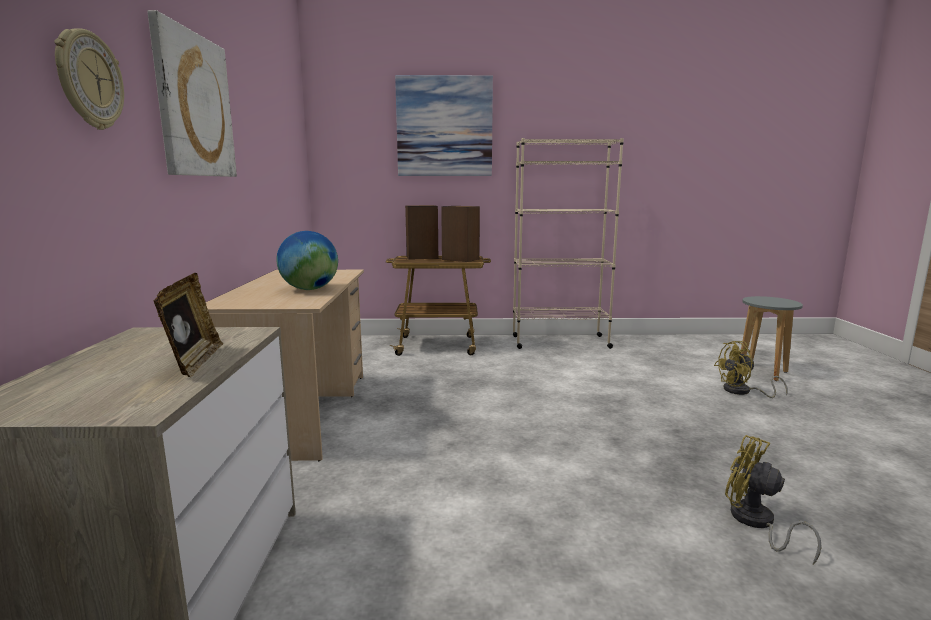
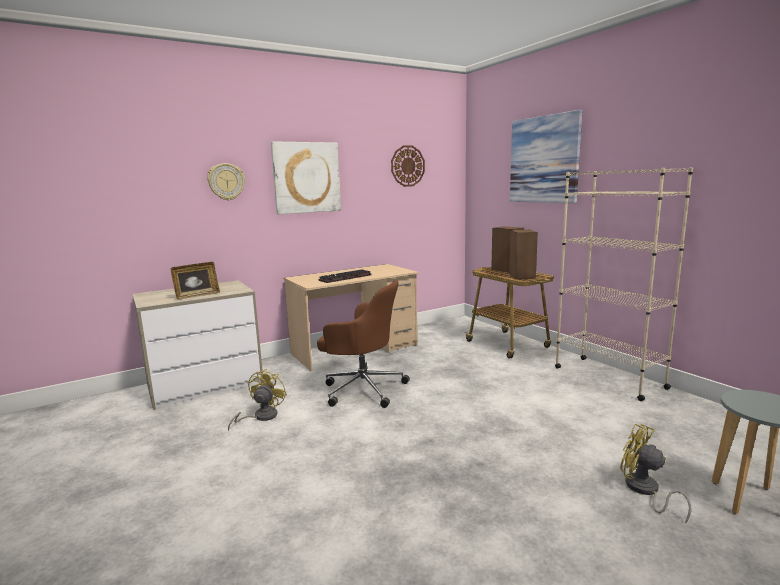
camera: 60 degrees right, 0 degrees up
(274, 115) = (407, 166): none -> wall clock
(309, 289) = (345, 278): globe -> keyboard
(439, 440) = (362, 388): none -> brown office chair
(756, 523) = (354, 516): yellow fan -> yellow fan (261, 417)

